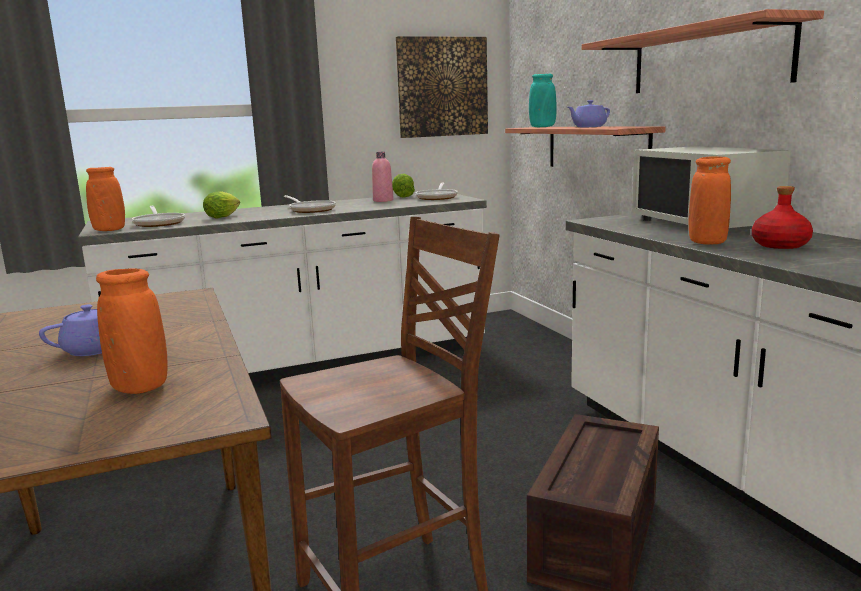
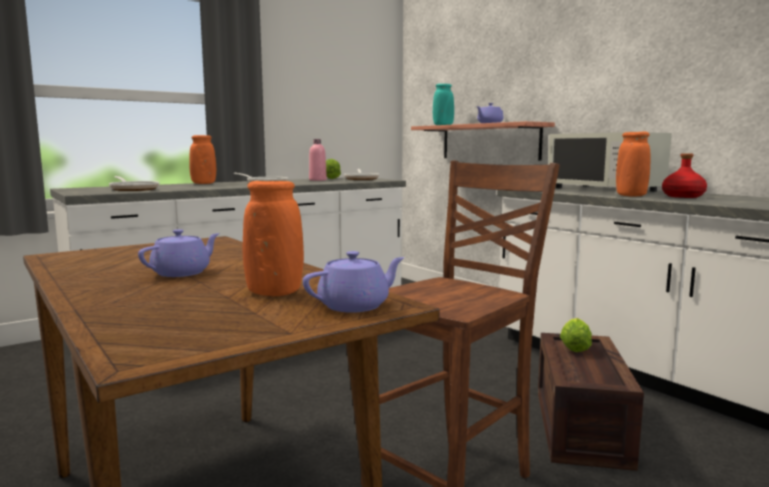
camera: 15 degrees left, 5 degrees down
(109, 230) = (91, 192): orange vase -> orange vase (203, 183)
(189, 415) = (355, 306): none -> purple teapot
(224, 217) = (190, 186): lettuce -> lettuce (574, 347)
(442, 87) = (354, 93): picture -> none
(707, 59) = (591, 72): shelf -> none

